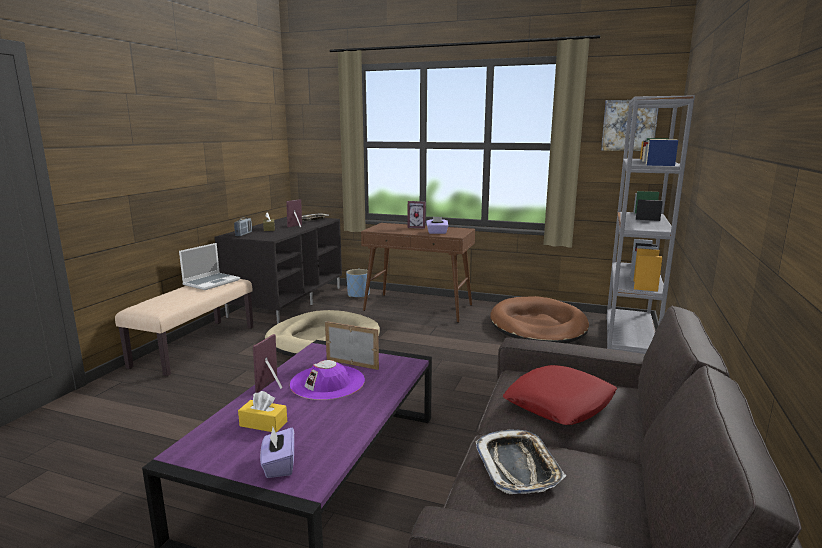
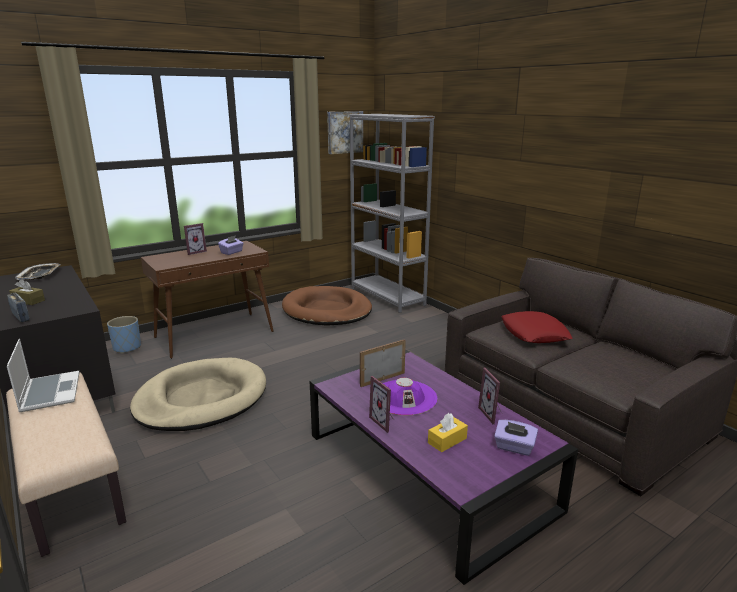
camera: 55 degrees left, 5 degrees up
(297, 226) = (57, 287): picture frame -> picture frame (493, 414)
(518, 467) = (593, 367): tray -> none

